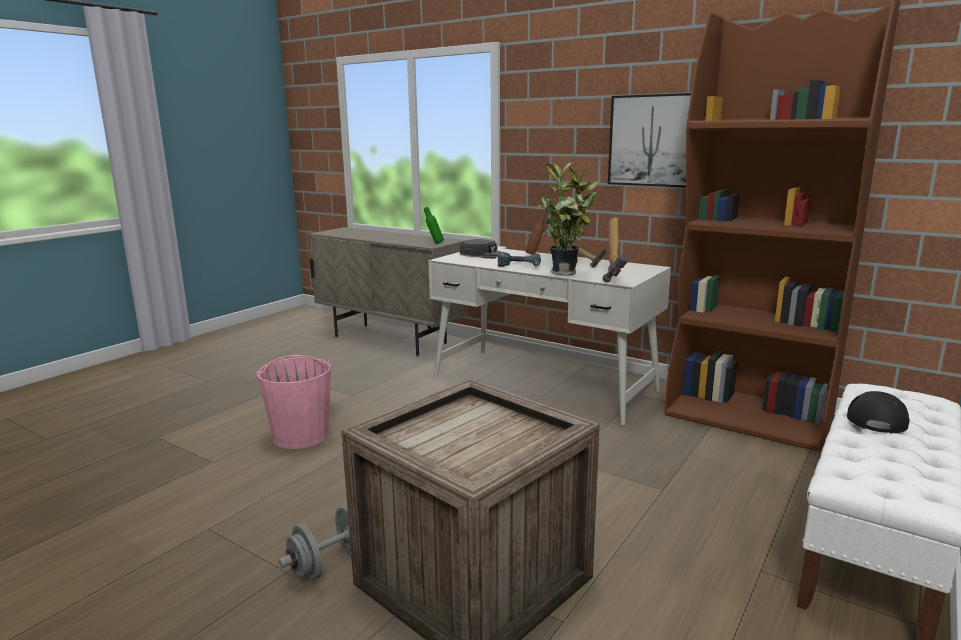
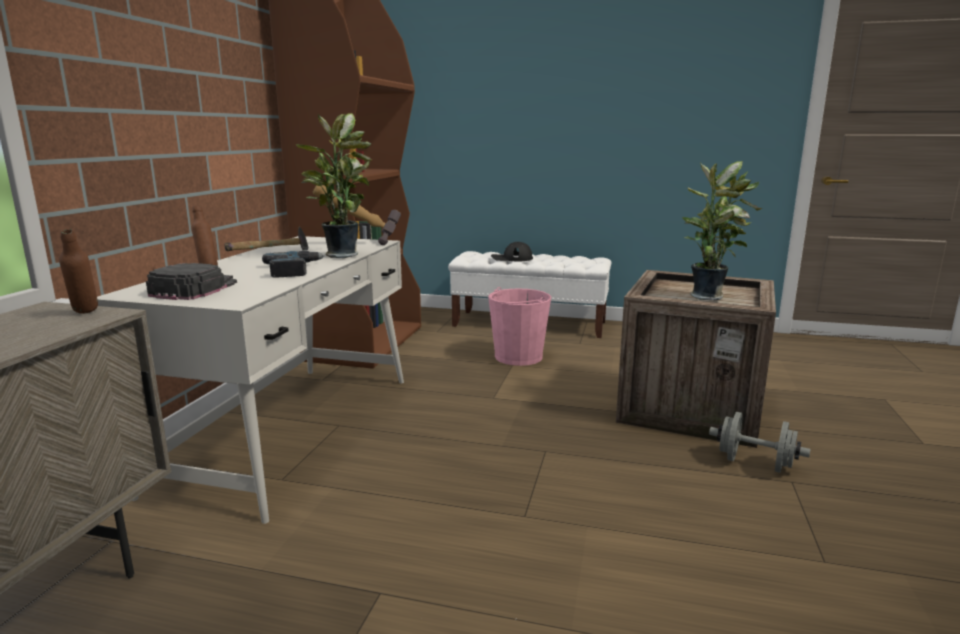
camera: 110 degrees left, 0 degrees up
(301, 435) = (567, 590): pink bucket -> pink bucket (518, 357)
(434, 244) = (85, 314): green bottle -> brown bottle
(456, 434) = (709, 296): none -> potted plant
(652, 140) = (226, 94): picture -> none

